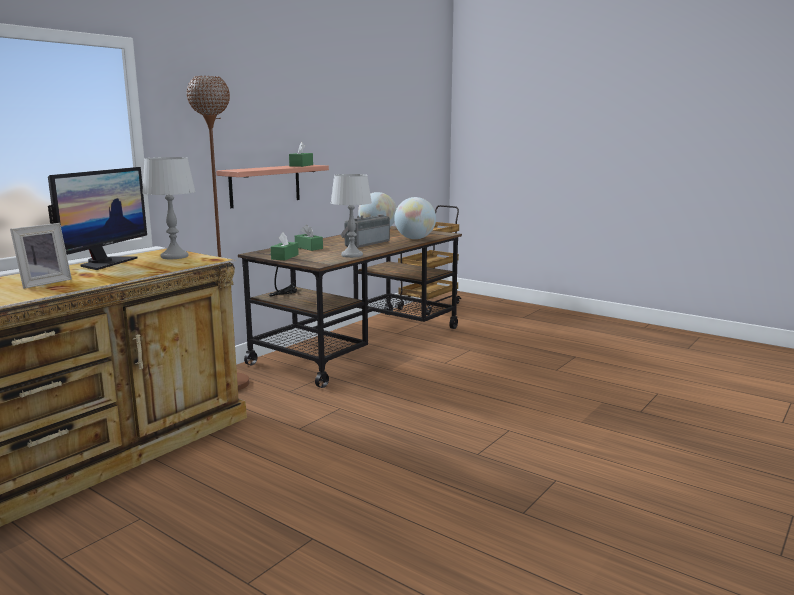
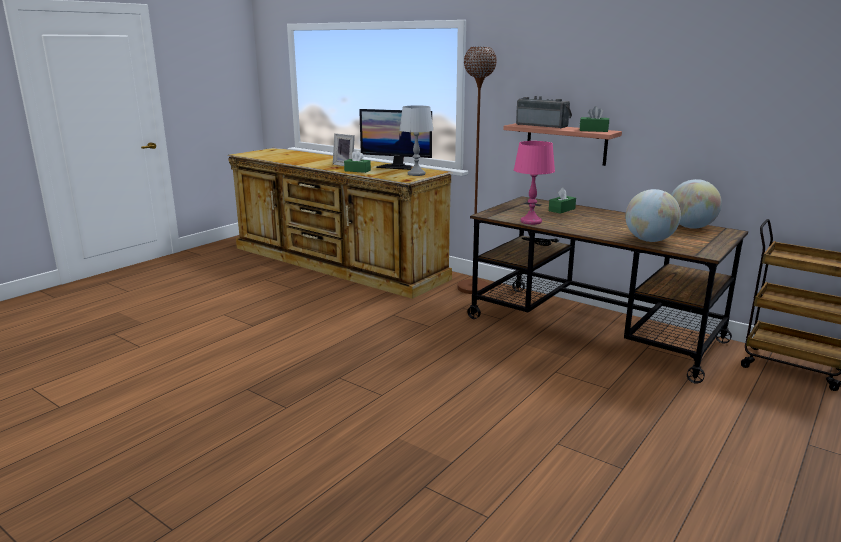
camera: 90 degrees right, 5 degrees up
(285, 257) = (513, 206): green tissue box -> green tissue box (357, 170)
(352, 255) = (530, 221): grey table lamp -> pink table lamp
(365, 243) = (599, 224): radio -> radio (543, 125)

